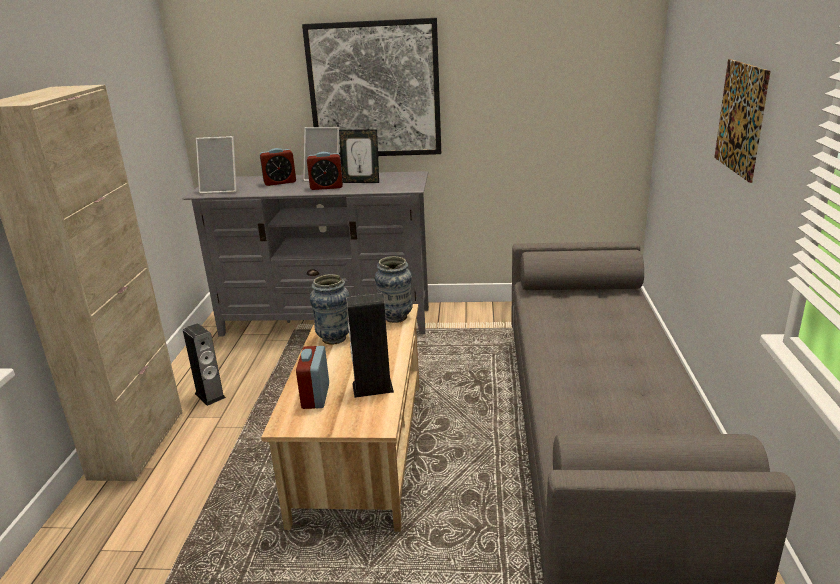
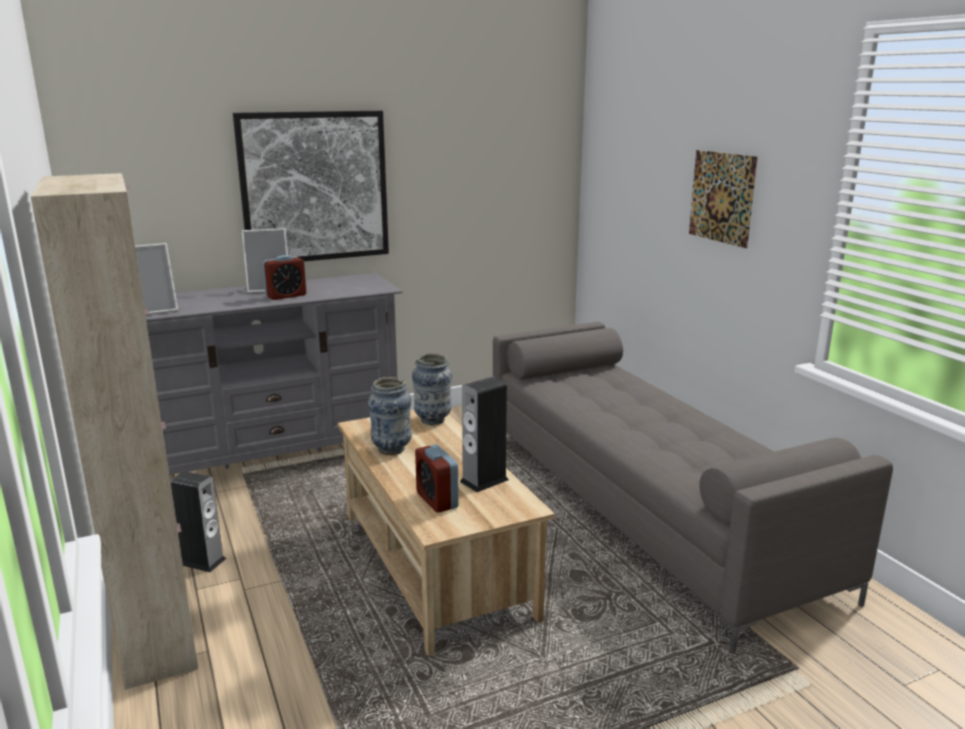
camera: 30 degrees left, 5 degrees down
(280, 182) = (218, 296): alarm clock -> none
(361, 182) = (318, 288): picture frame -> none

